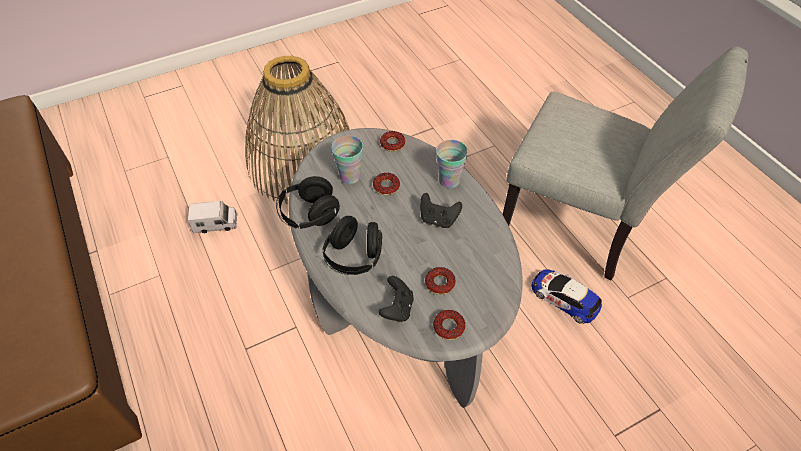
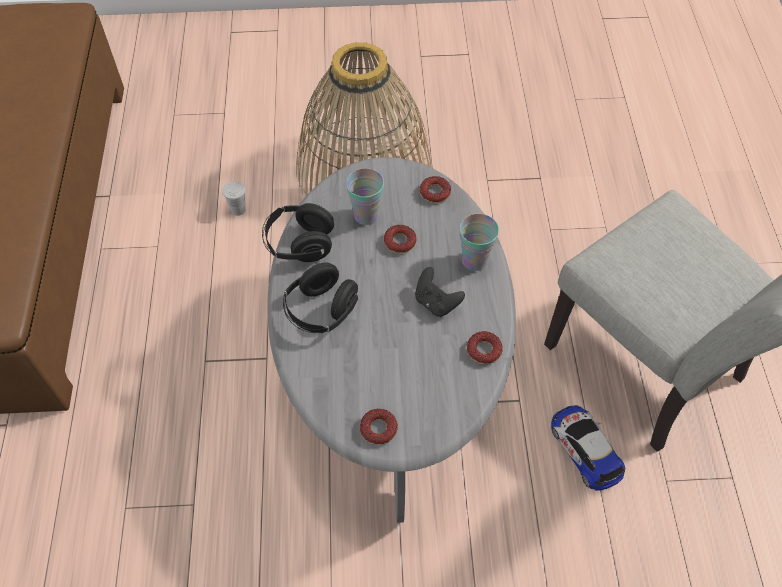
camera: 25 degrees right, 5 degrees up
(215, 224) = (238, 210): toy truck -> white cup
(397, 308) = (335, 386): black game controller -> none
(440, 283) = (396, 376): donut -> donut (484, 350)

